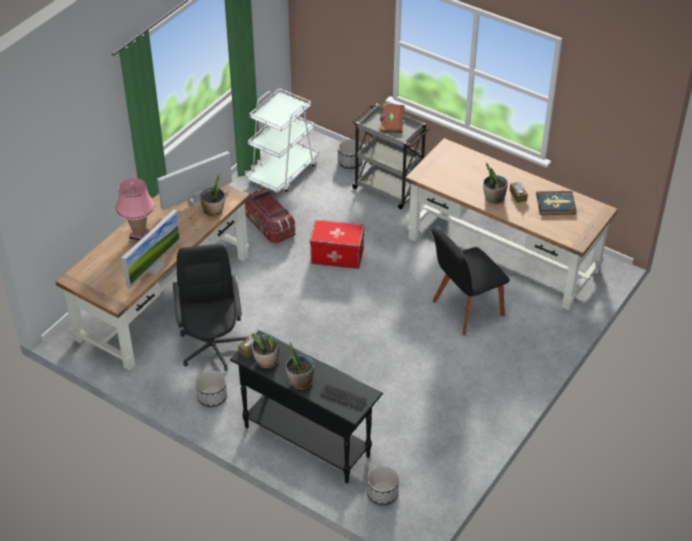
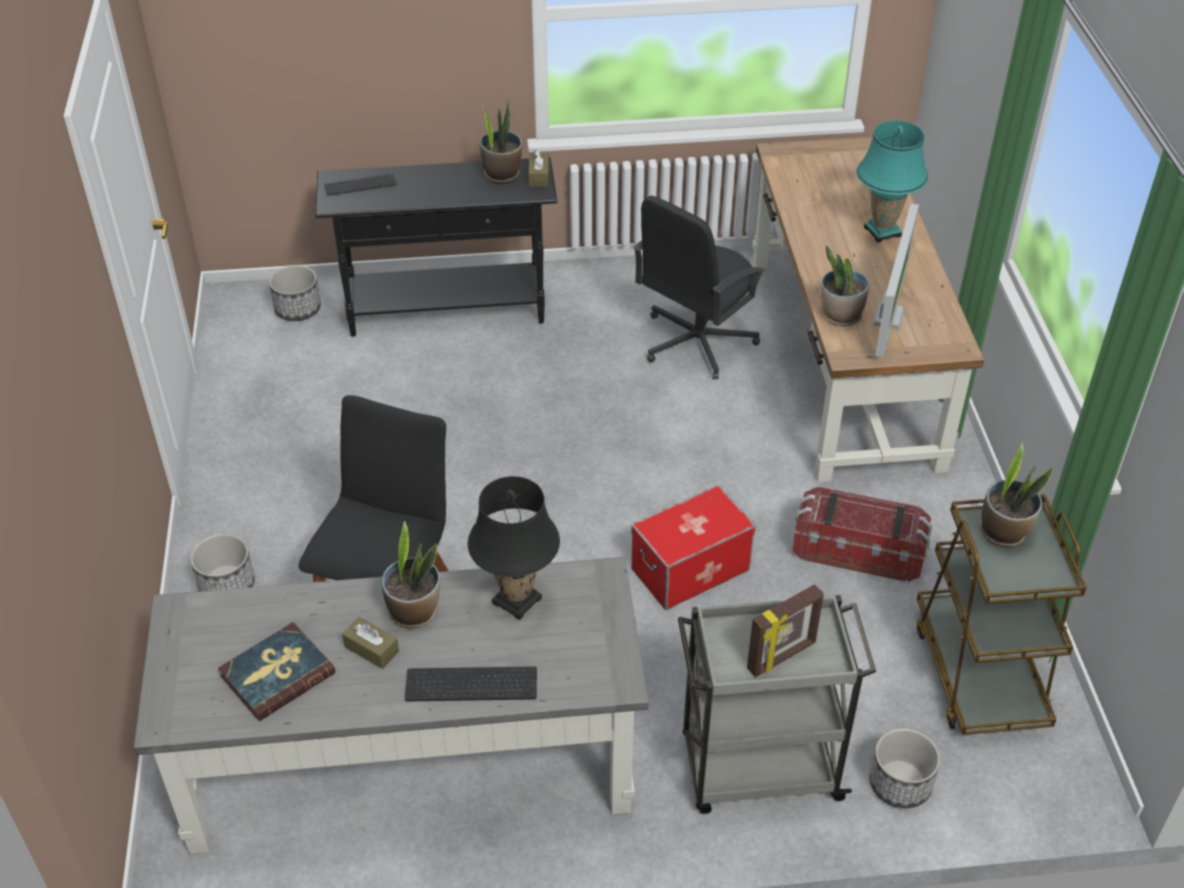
camera: 140 degrees right, 0 degrees up
(139, 235) = (882, 232): pink table lamp -> turquoise table lamp
(154, 267) = (799, 208): monitor -> none
(212, 345) = (696, 342): black office chair -> black office chair turned 90 degrees clockwise
(212, 397) = (617, 291): planter -> planter (226, 584)
(283, 172) = (979, 672): white cart -> brown cart
(300, 381) = (433, 175): potted plant -> potted plant (1003, 532)
(391, 124) = (782, 657): brown book -> picture frame
(456, 184) = (516, 600): none -> black table lamp
(495, 169) = (470, 686): none -> keyboard
(504, 253) = (408, 764): brown desk -> grey desk

